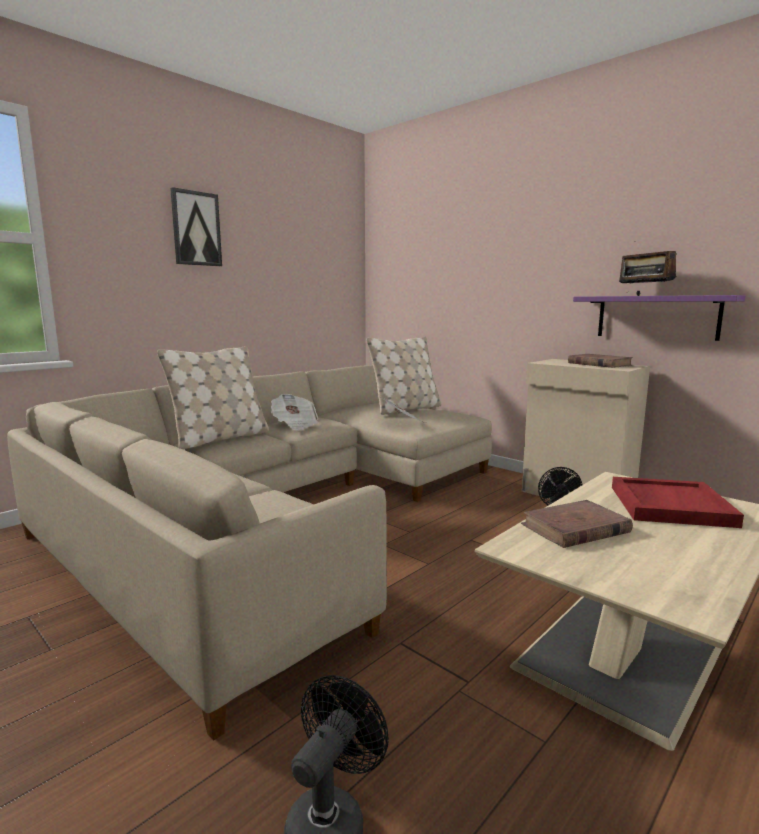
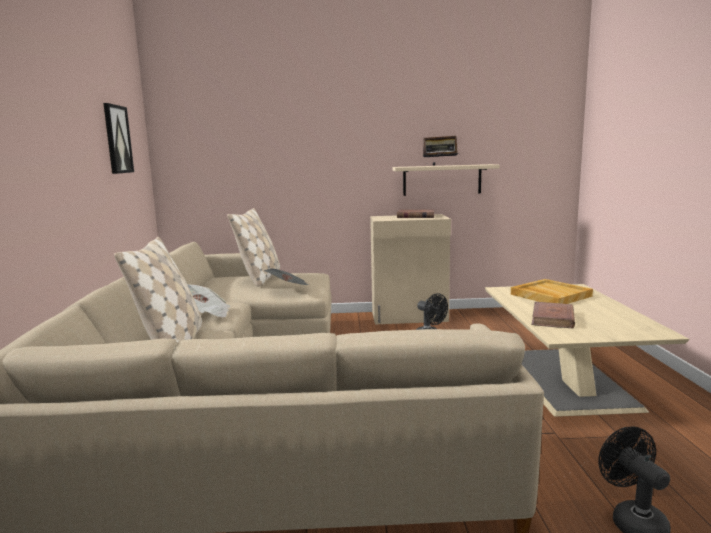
camera: 45 degrees left, 0 degrees up
(196, 229) = (34, 96): picture -> picture (117, 139)
(656, 317) = (442, 180): purple shelf -> beige shelf
(669, 505) = (550, 295): red tray -> beige tray

